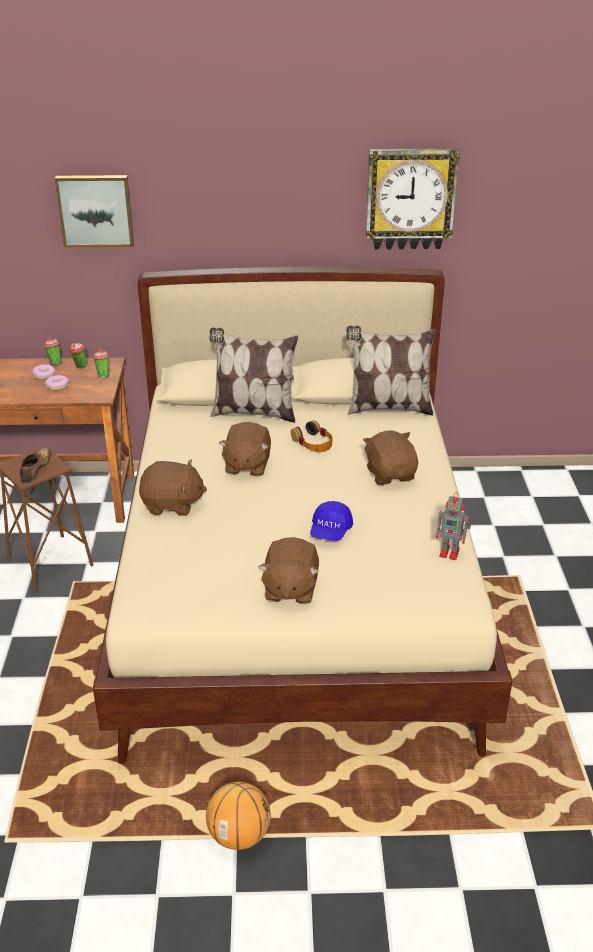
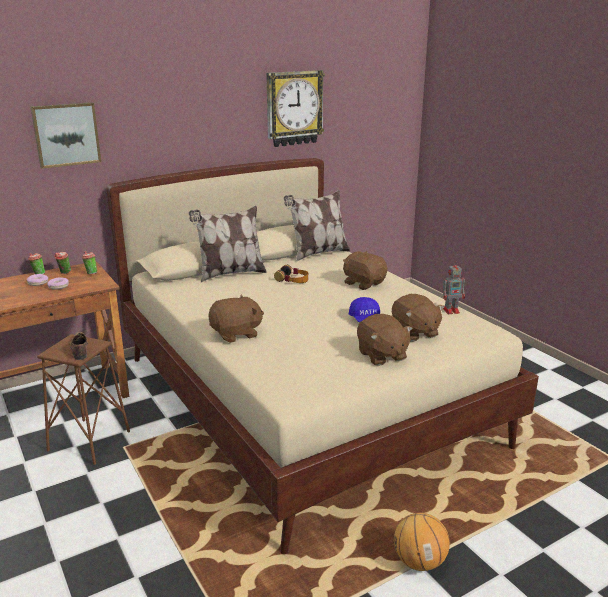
camera: 30 degrees left, 10 degrees down
(246, 465) = (263, 300): brown plush toy -> brown plush toy (414, 332)

